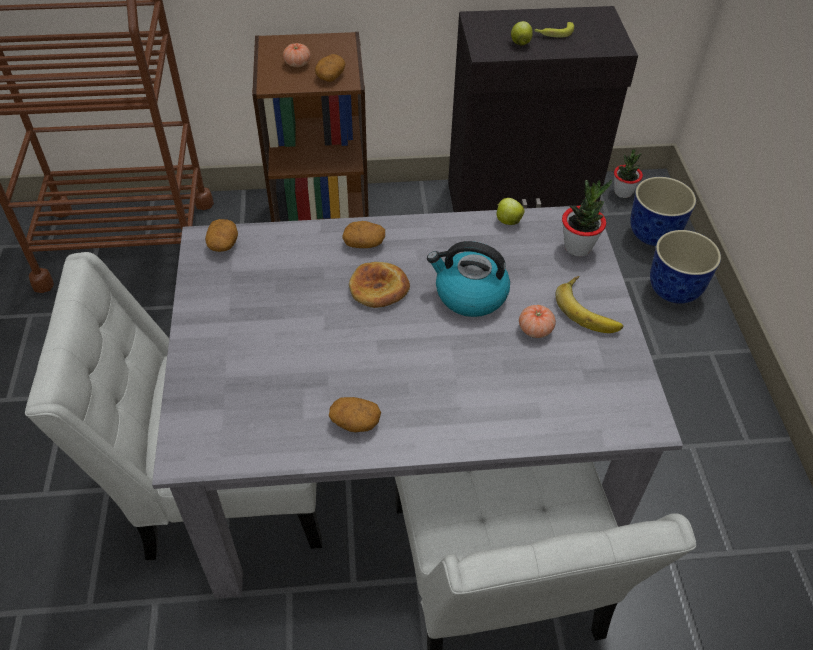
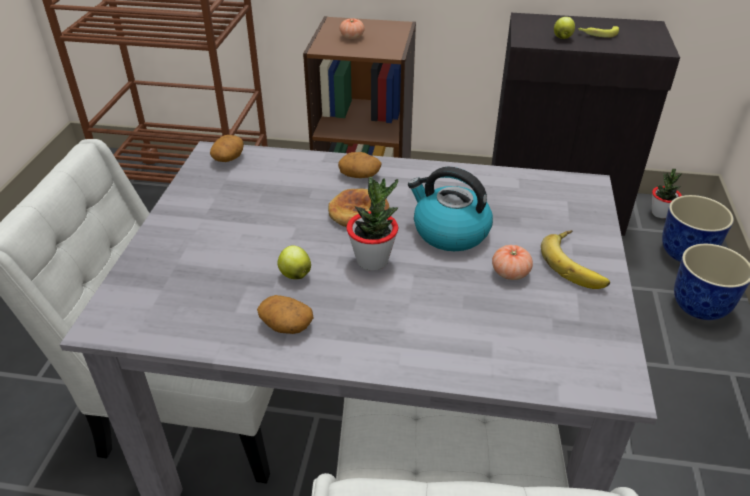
camera: 15 degrees right, 10 degrees down
(330, 76) = (377, 48): potato -> none
(507, 221) = (510, 176): apple -> apple (295, 274)
(578, 247) = (579, 207): potted plant -> potted plant (372, 260)

